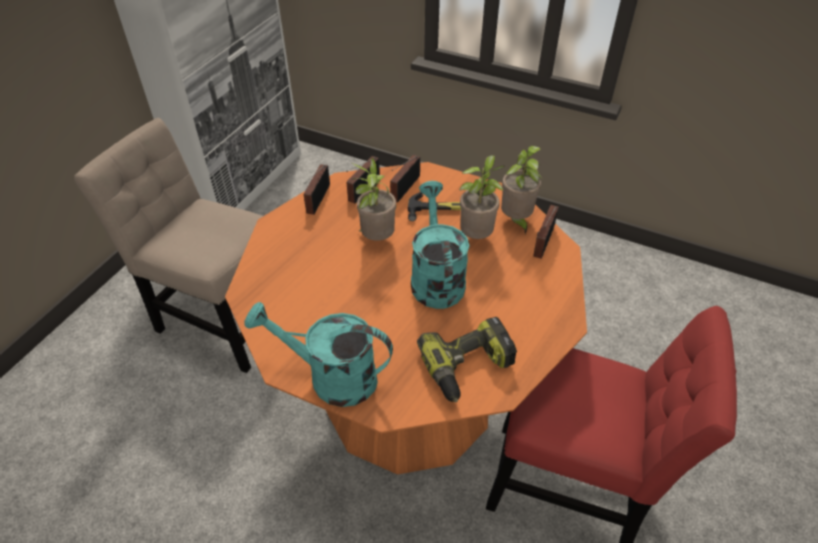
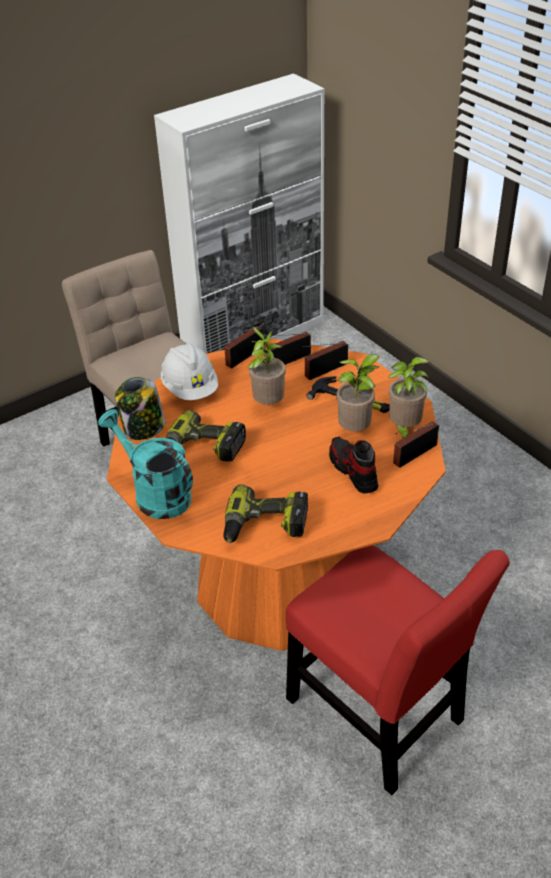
camera: 30 degrees right, 5 degrees down
(267, 309) = (143, 428): none -> jar
(287, 249) = (190, 388): none -> white hard hat
(346, 309) = (202, 449): none -> power drill
(435, 277) = (293, 451): turquoise watering can -> none
(504, 277) = (353, 471): none -> shoe

